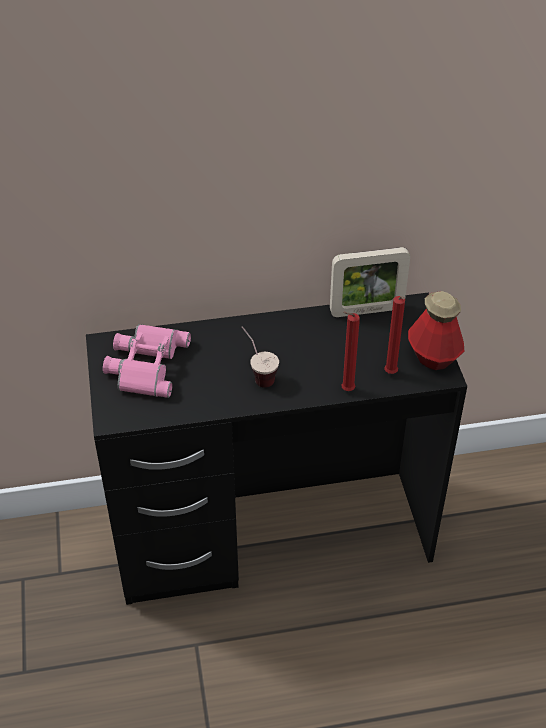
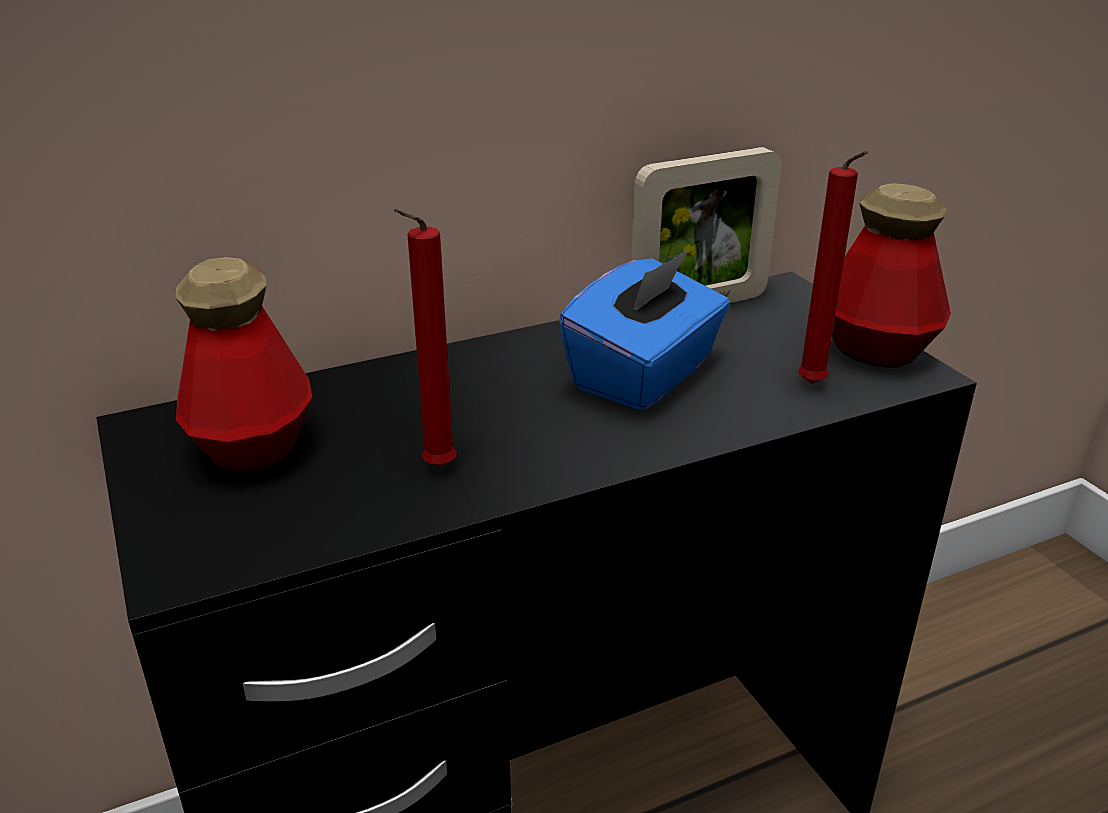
camera: 15 degrees left, 15 degrees down
(145, 364) = (253, 448): pink binoculars -> bottle
(257, 374) = (529, 426): cup -> none
(319, 353) = (645, 375): none -> blue tissue box
(345, 390) = (739, 425): red candle -> red candle (435, 469)

